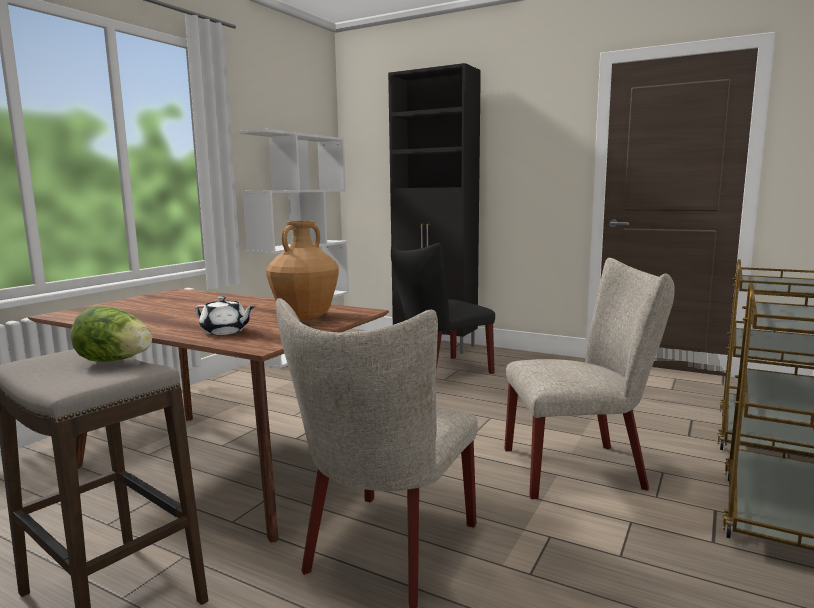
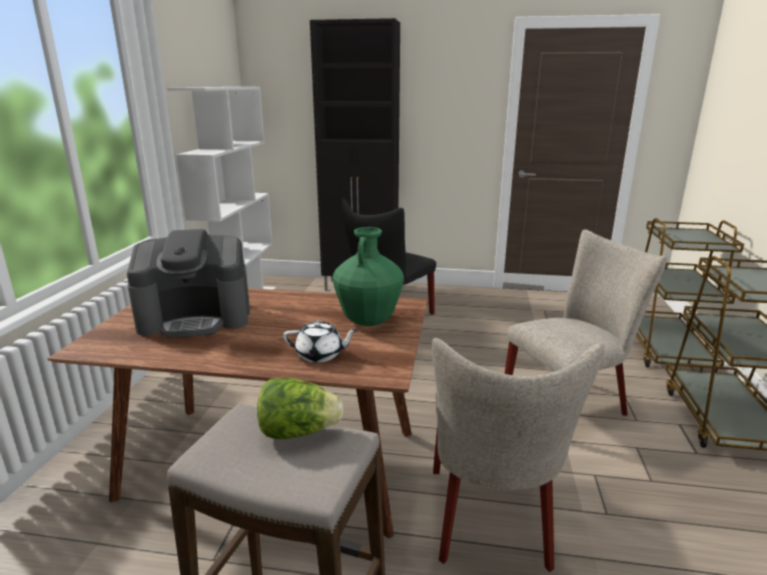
camera: 20 degrees left, 10 degrees up
(167, 306) = (196, 318): none -> coffee machine
(305, 318) = (368, 321): brown vase -> green vase

